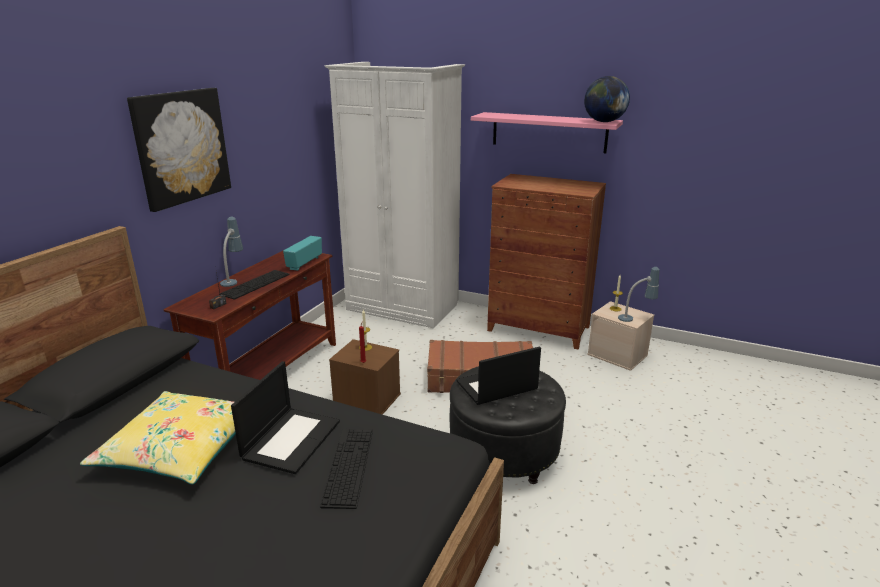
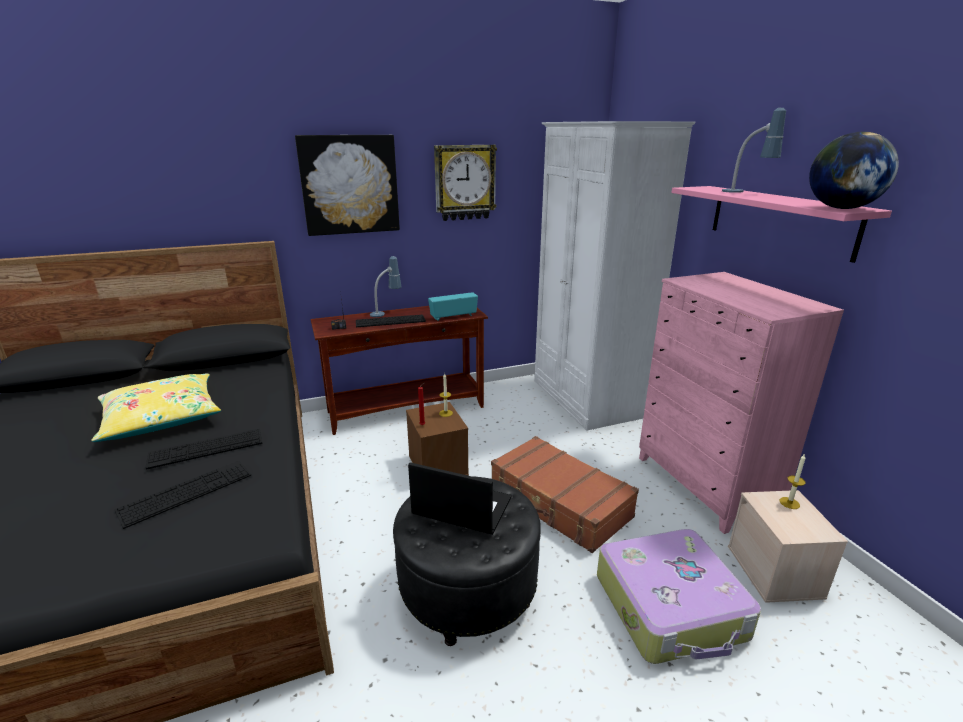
camera: 45 degrees right, 0 degrees up
(271, 129) = (464, 182): none -> wall clock
(291, 439) = (206, 448): laptop -> keyboard
(539, 330) = (703, 486): brown dresser -> pink dresser
(601, 396) = (671, 607): none -> suitcase
(636, 318) = (802, 531): table lamp -> table lamp (746, 192)

